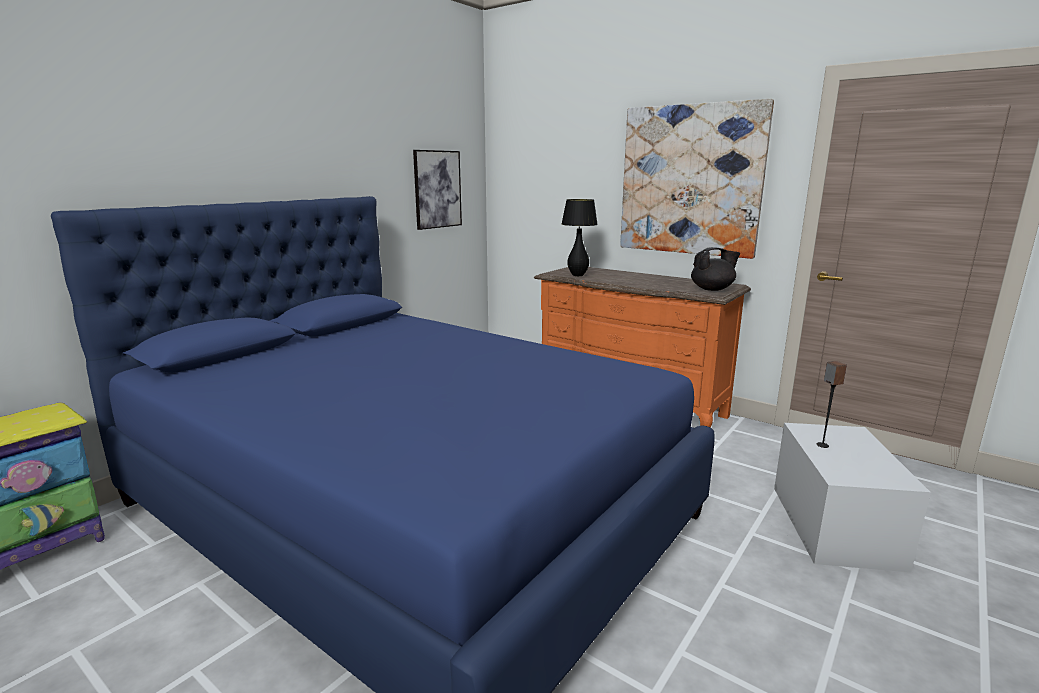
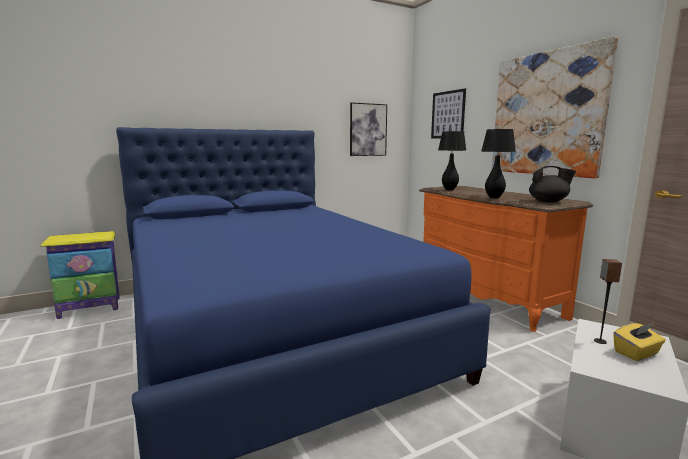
camera: 25 degrees right, 5 degrees down
(549, 170) = (448, 115): none -> picture
(649, 286) = (494, 197): none -> black table lamp
(858, 451) = (636, 353): none -> yellow tissue box

